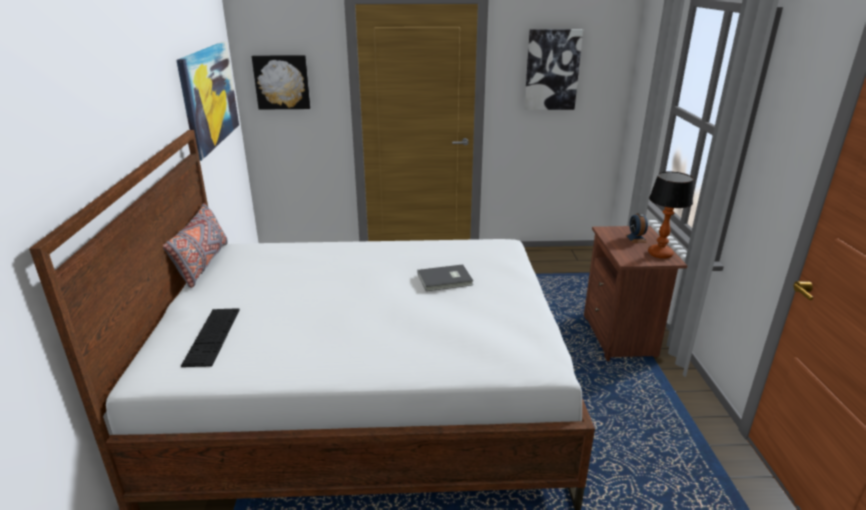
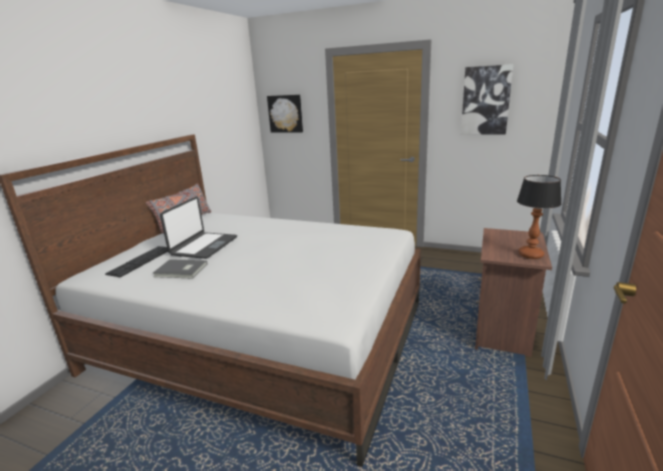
camera: 25 degrees right, 5 degrees down
(209, 97) = (224, 118): picture -> none
(283, 298) = (204, 246): none -> laptop
(446, 280) = (321, 249): grey book -> grey book (181, 271)
(636, 238) = (517, 240): alarm clock -> none

